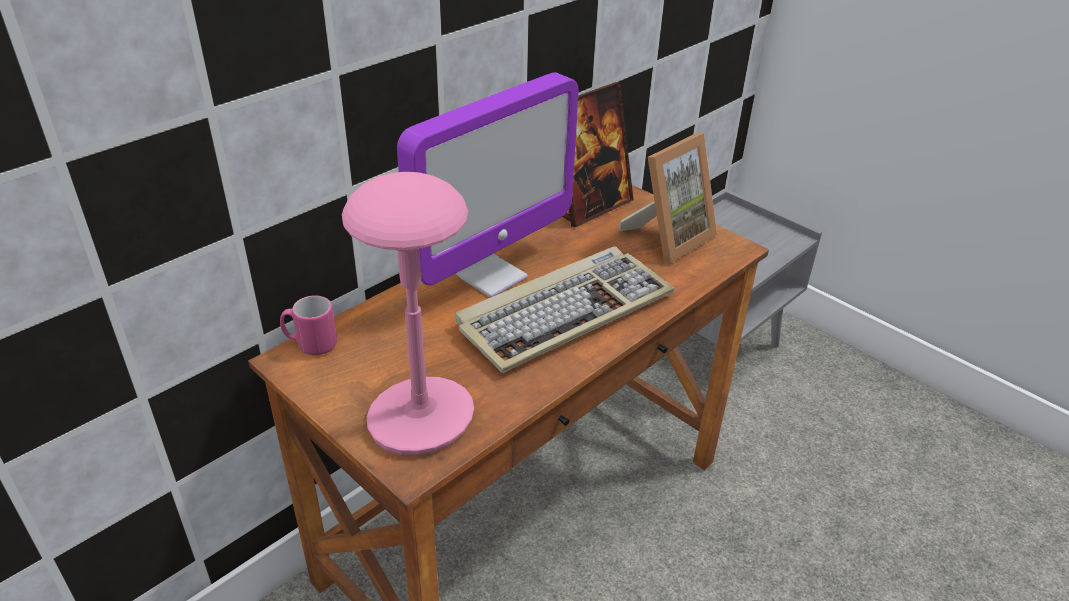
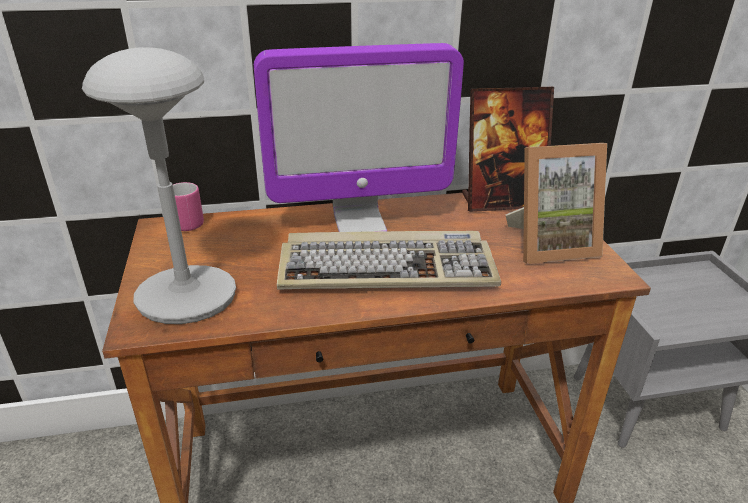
camera: 35 degrees right, 5 degrees down
(421, 419) = (187, 297): pink table lamp -> grey table lamp

